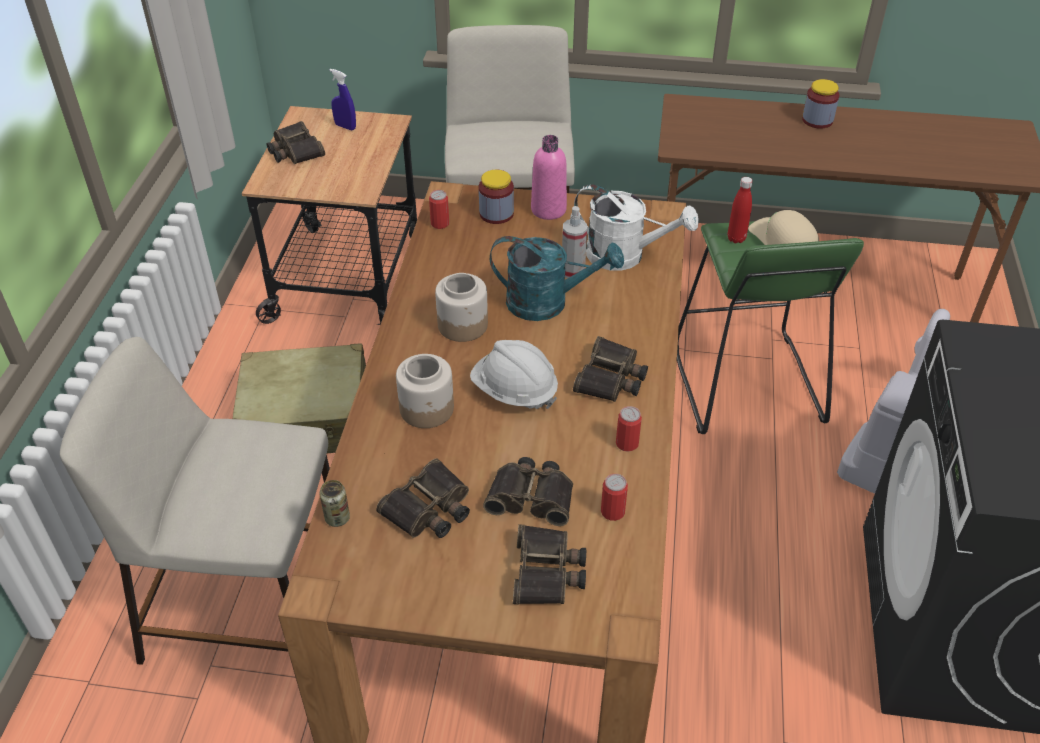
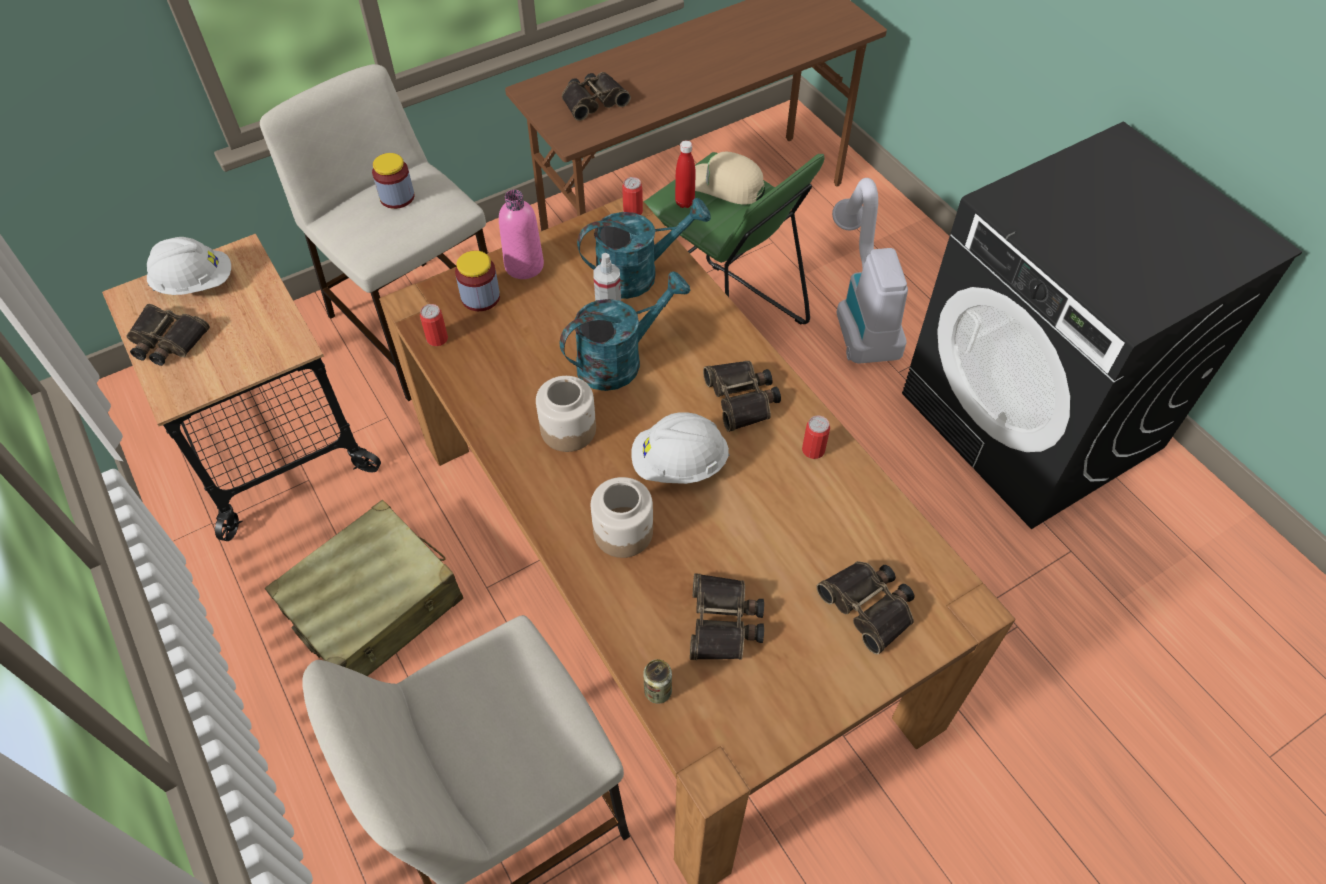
camera: 40 degrees left, 10 degrees up
(345, 127) = (195, 283): blue spray bottle -> white hard hat
(532, 496) = (791, 549): binoculars -> binoculars (593, 100)
(612, 511) = (862, 517): can -> can (633, 211)
(625, 256) = (638, 274): white watering can -> turquoise watering can
(817, 120) = (660, 52): jar -> jar (397, 197)

